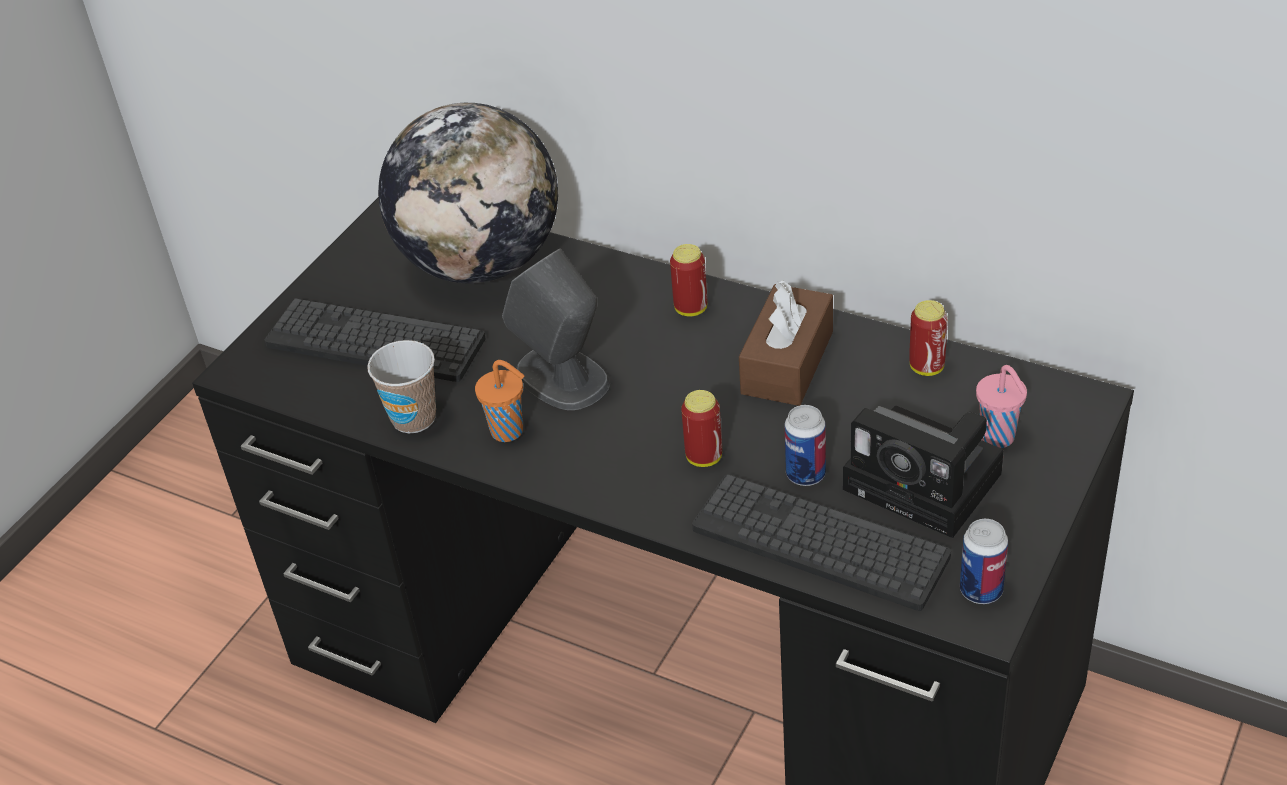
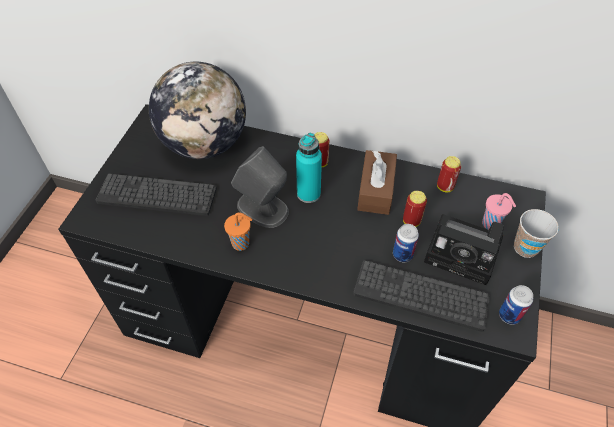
camera: 15 degrees left, 10 degrees up
(414, 418) = (188, 240): cup -> cup (525, 248)
(655, 360) = (308, 194): none -> turquoise bottle
(704, 457) = (348, 249): can -> can (411, 221)

